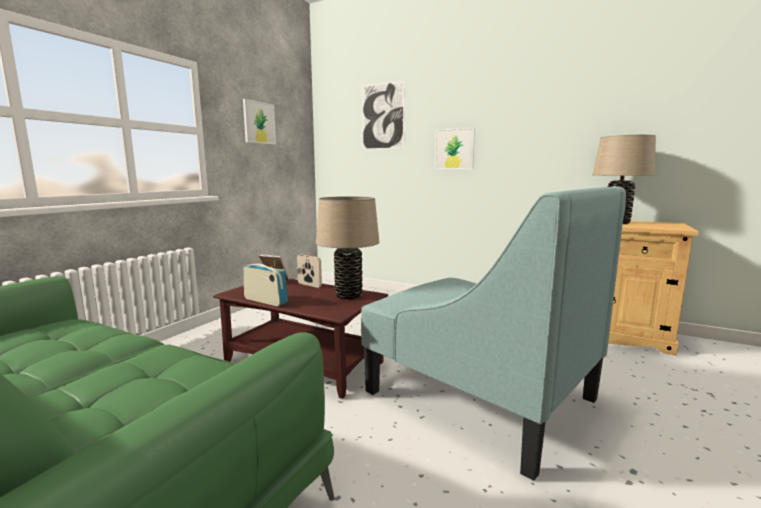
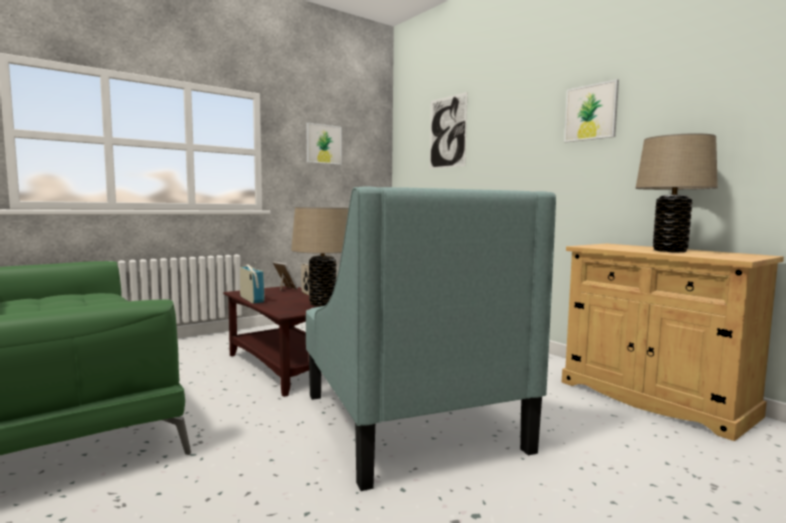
camera: 25 degrees right, 5 degrees down
(454, 149) = (511, 164): picture -> picture (591, 112)

